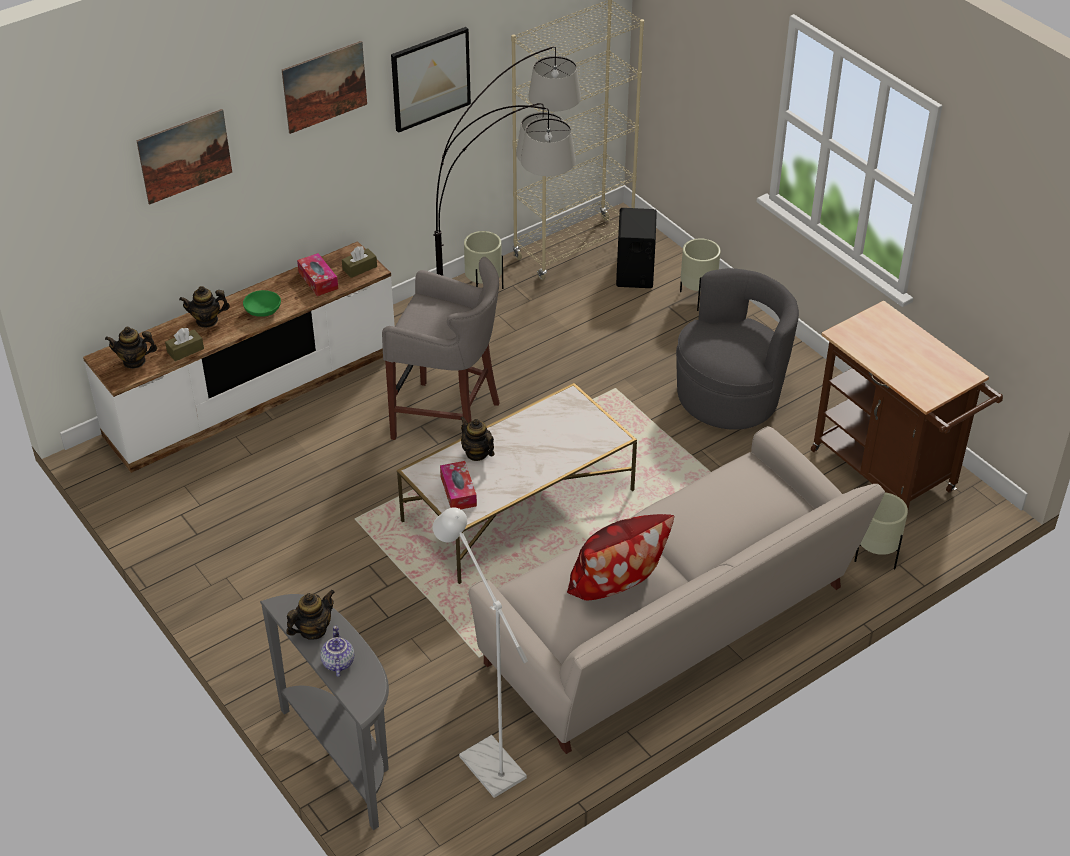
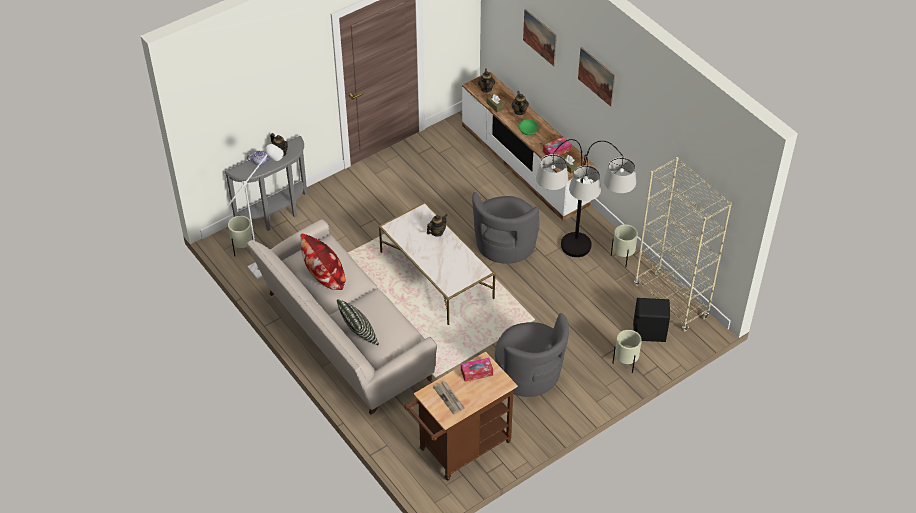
camera: 90 degrees right, 5 degrees up
(430, 78) = (641, 131): picture -> none
(449, 419) = (505, 245): grey stool -> grey armchair
(458, 491) = (408, 225): tissue box -> tissue box (476, 372)
(753, 532) = (358, 334): none -> pillow
(875, 557) = (392, 434): beige planter -> beige planter (243, 249)
(927, 371) = (449, 398): none -> newspaper

